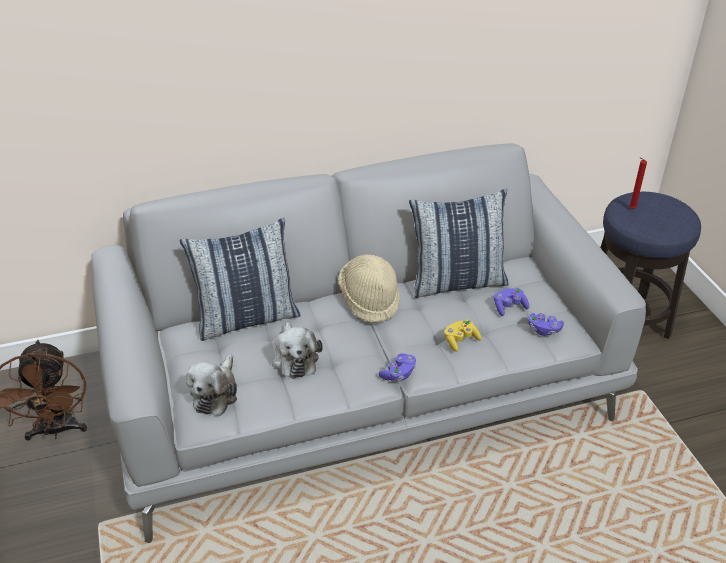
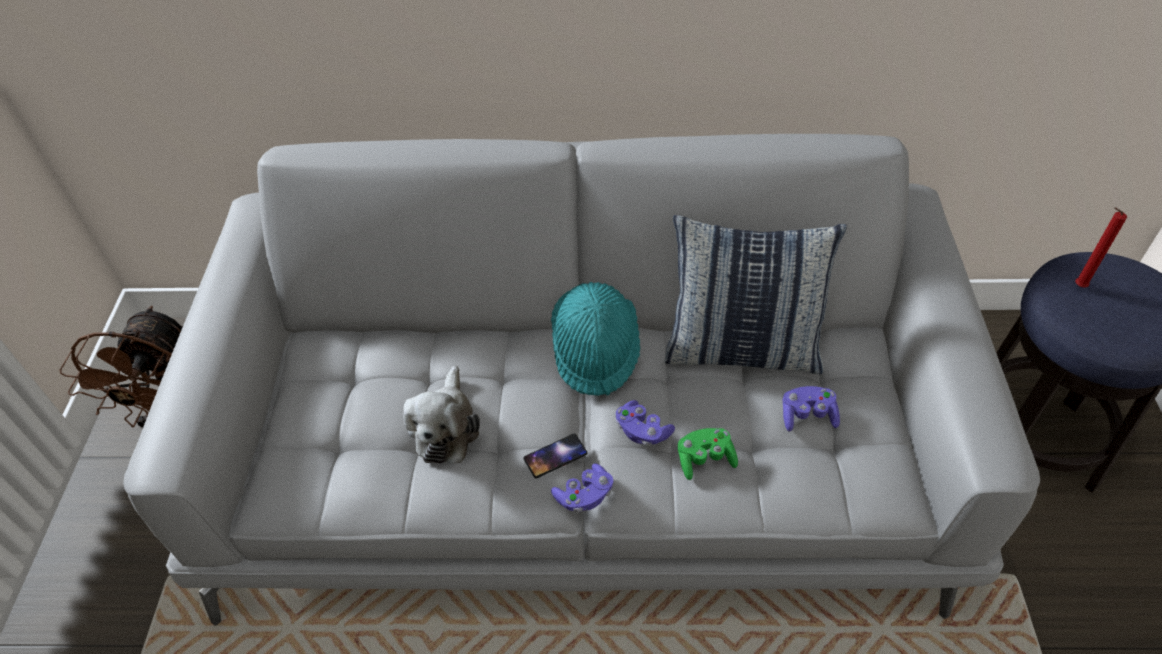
camera: 20 degrees right, 10 degrees up
(216, 393) = (312, 459): plush toy -> none
(247, 319) = (408, 343): pillow -> none
(370, 300) = (595, 351): beige hat -> turquoise hat
(371, 357) = (555, 456): none -> phone
(460, 340) = (705, 459): yellow game controller -> green game controller
(543, 330) = (850, 473): purple game controller -> purple game controller (642, 431)

